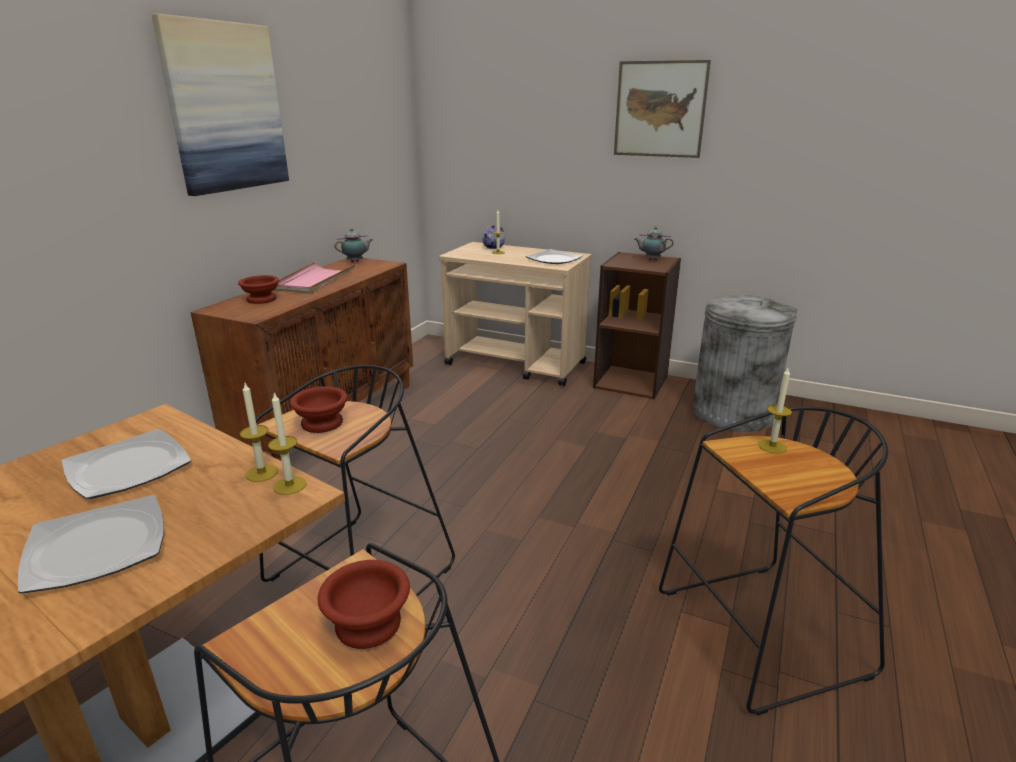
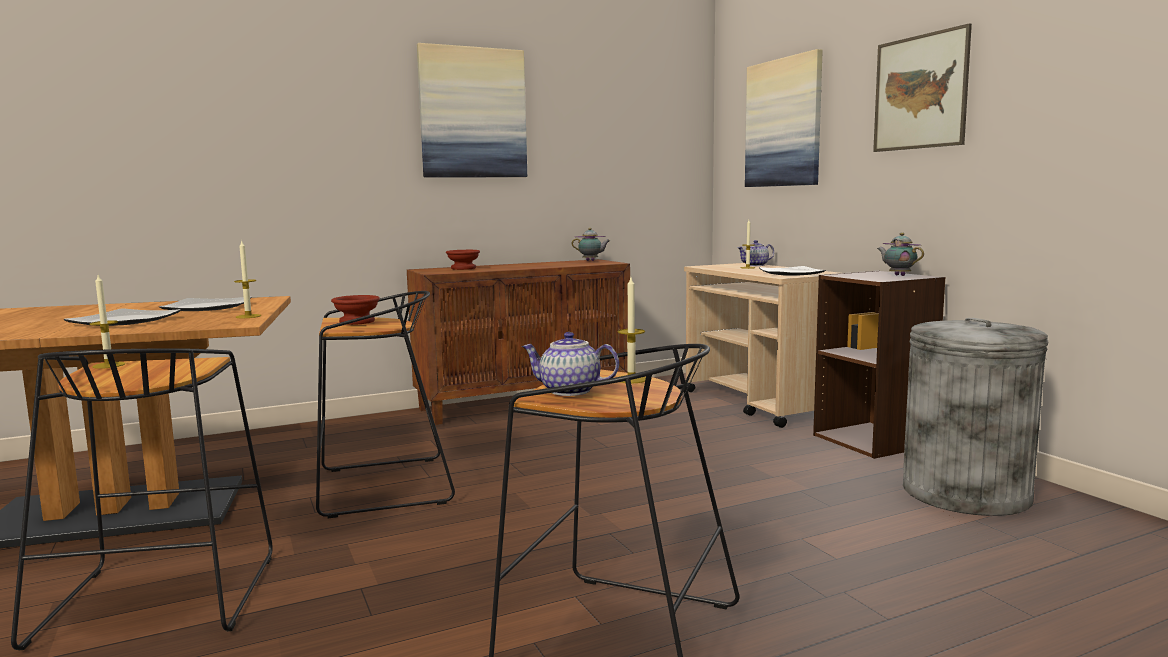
camera: 40 degrees right, 15 degrees down
(289, 485) = (245, 321): candle -> candle (109, 365)
(314, 281) = (526, 265): pink tray -> none
(371, 623) = (157, 374): brown bowl -> none
(510, 116) = (783, 123): none -> picture
(787, 482) = (569, 391): none -> teapot

